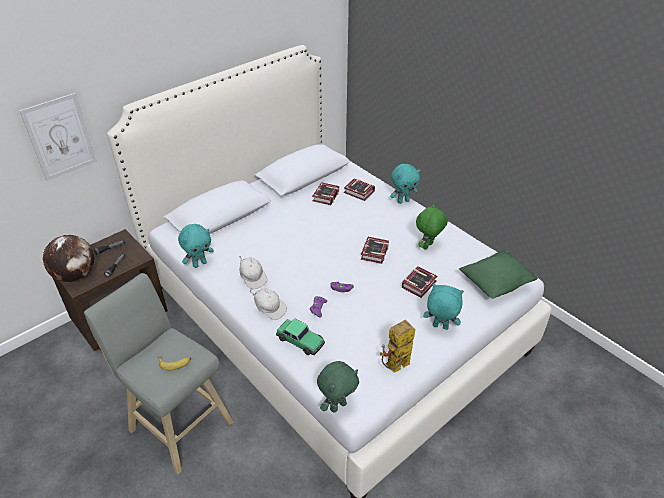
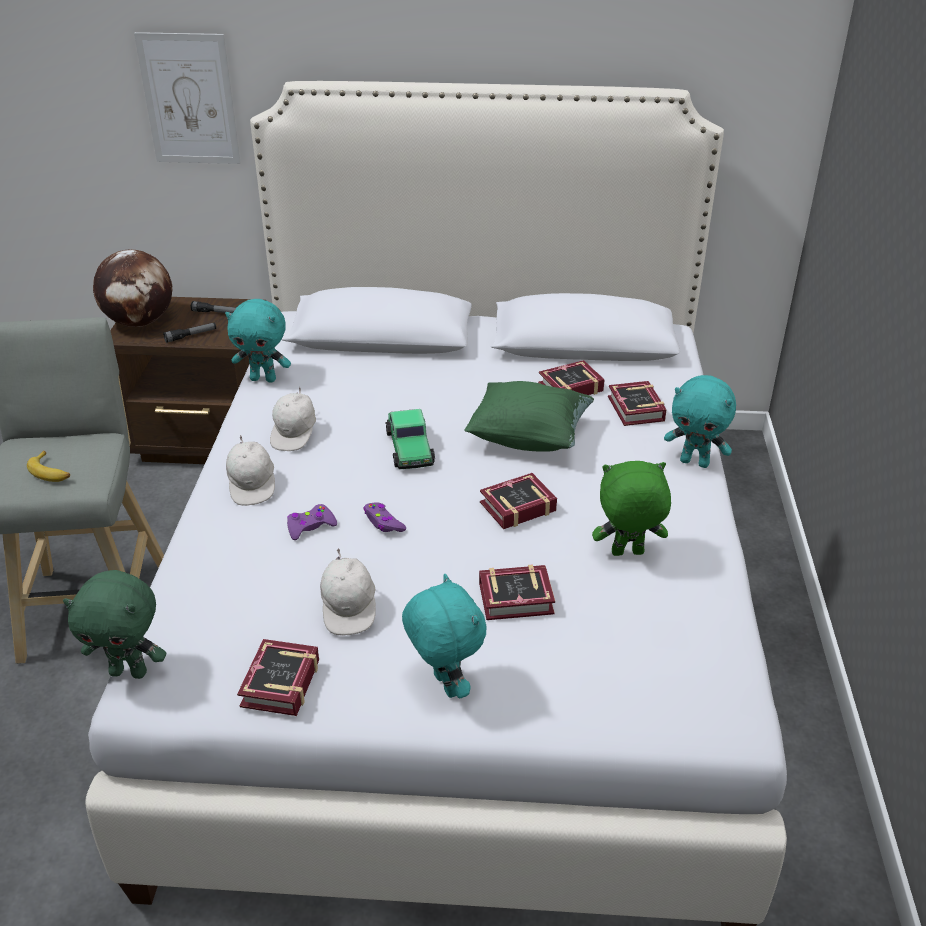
camera: 45 degrees right, 5 degrees down
(300, 340) = (222, 551): toy car -> toy car (410, 448)
(377, 325) = (349, 608): none -> white cap
(395, 368) = (277, 686): toy robot -> book
(496, 284) = (662, 695): green pillow -> green pillow (529, 438)

